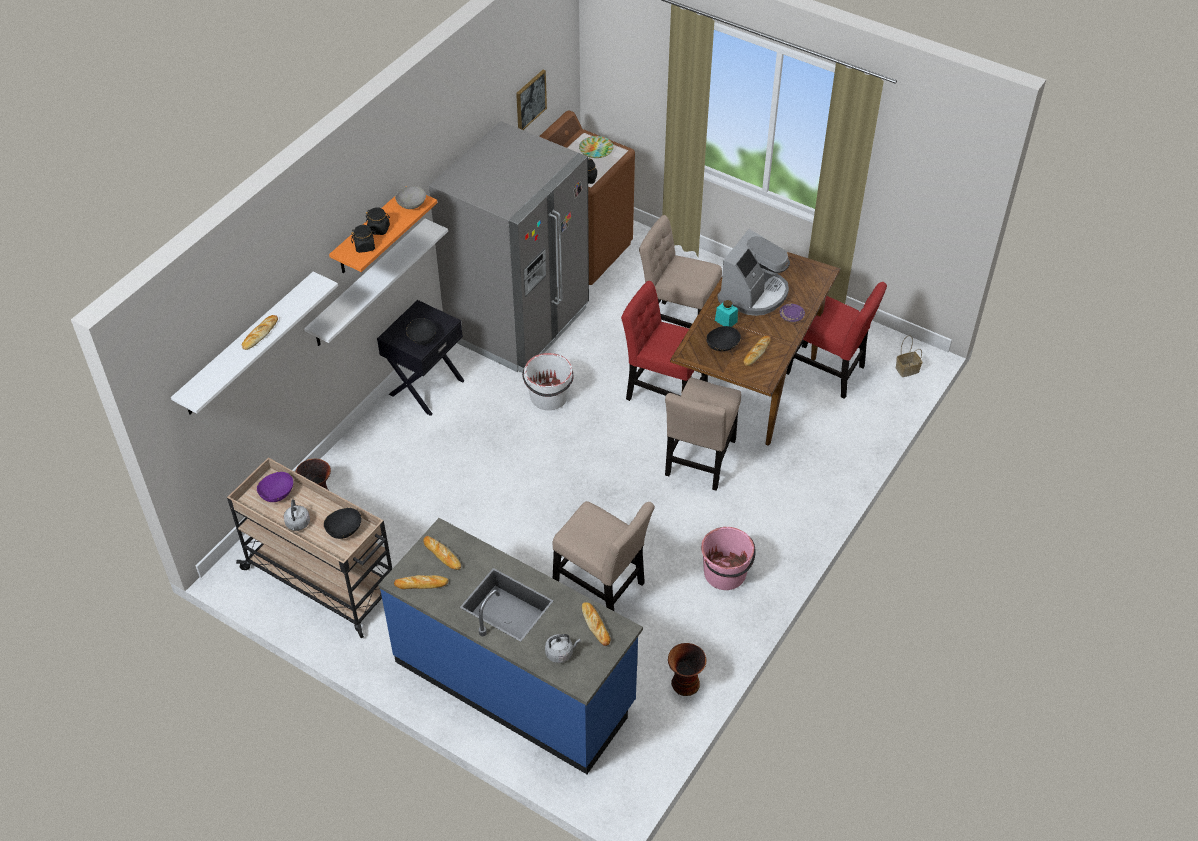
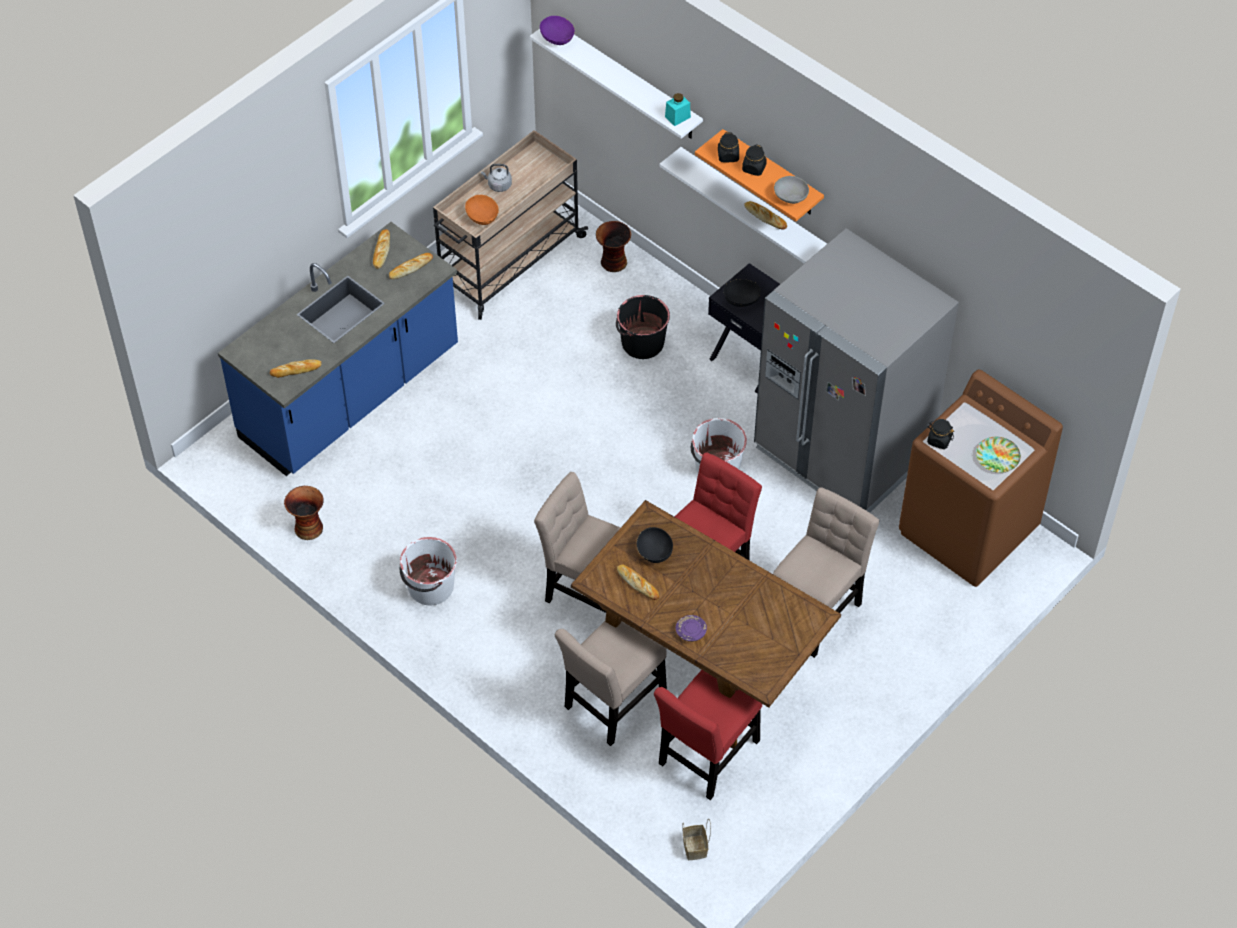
camera: 100 degrees right, 5 degrees up
(260, 334) = (618, 78): bread -> bread (765, 217)
(277, 493) = (540, 172): purple bowl -> purple bowl (557, 38)
(344, 530) = (482, 217): black bowl -> orange bowl
(417, 464) = (642, 343): none -> black bucket
(530, 100) = (1015, 344): picture -> none
(560, 653) = (274, 341): grey kettle -> none
(602, 587) = (441, 478): beige chair -> beige chair (612, 704)
(725, 574) = (430, 587): pink bucket -> white bucket
(726, 321) = (695, 564): turquoise jar -> turquoise jar (677, 117)
(754, 294) = (737, 601): coffee machine -> none

